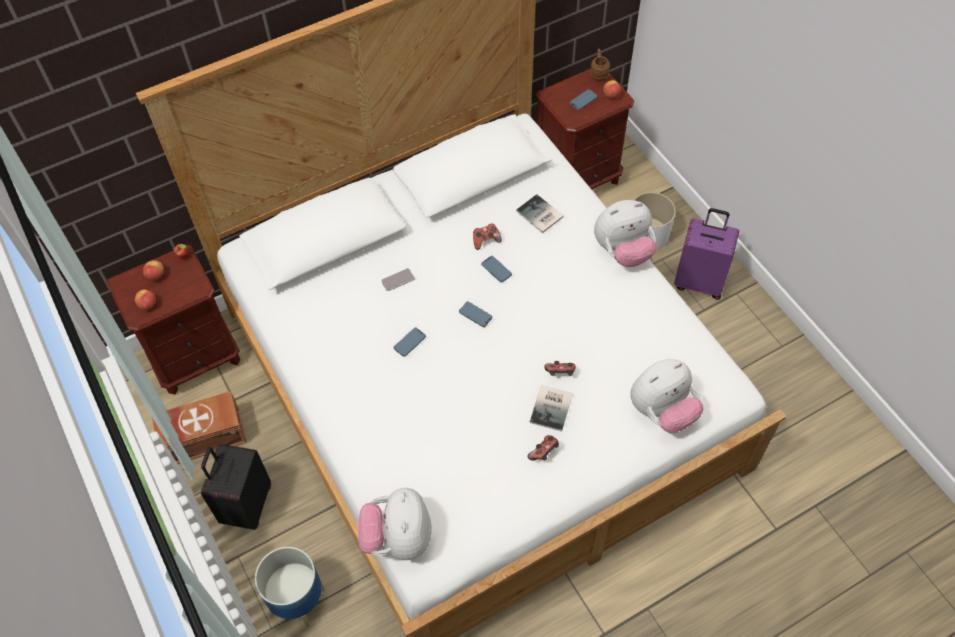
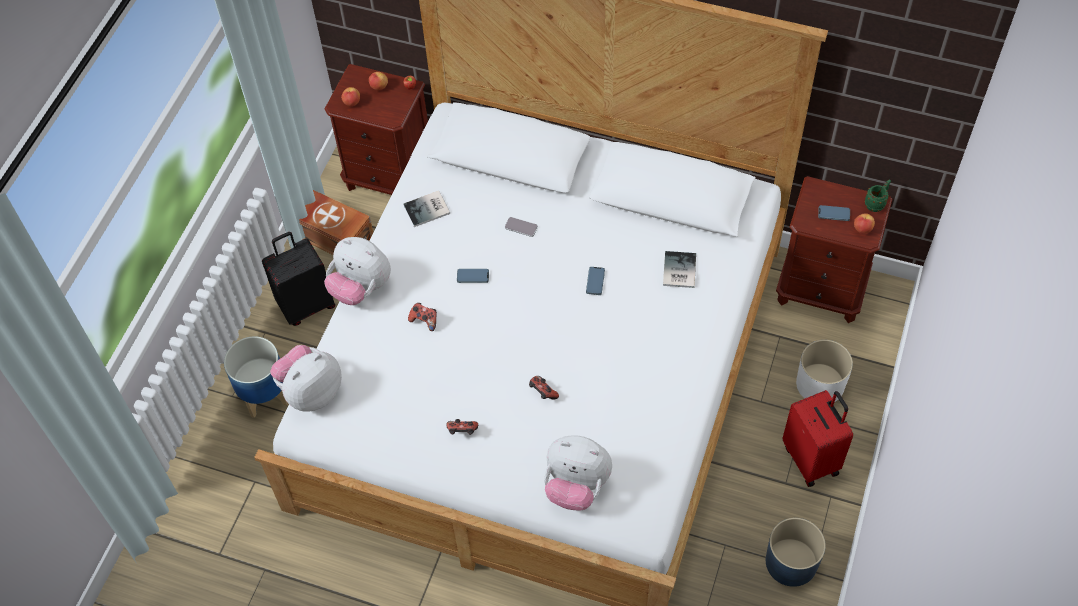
camera: 50 degrees right, 0 degrees up
(475, 315) = (539, 299): phone -> none
(486, 241) = (615, 254): game controller -> game controller (424, 320)
(552, 408) = (507, 410): book -> book (428, 210)
(598, 74) = (876, 203): brown mug -> green mug
(623, 251) = (705, 353): plush toy -> plush toy (361, 288)
(699, 281) = (812, 459): purple suitcase -> red suitcase
(766, 352) = (791, 562): none -> blue planter

